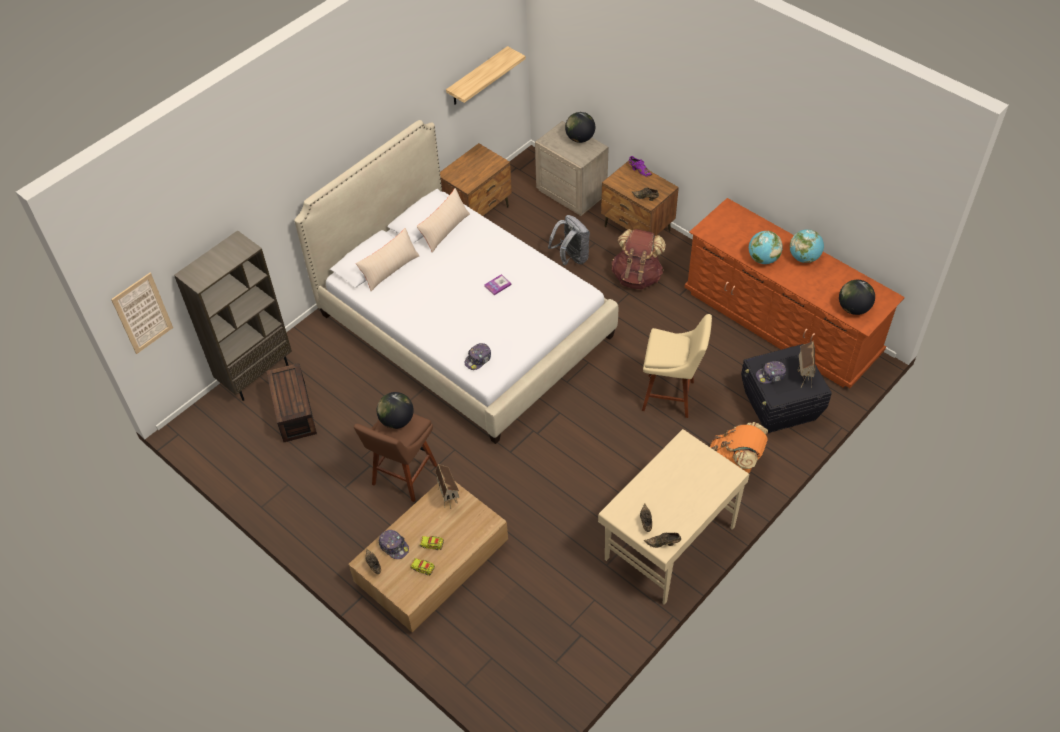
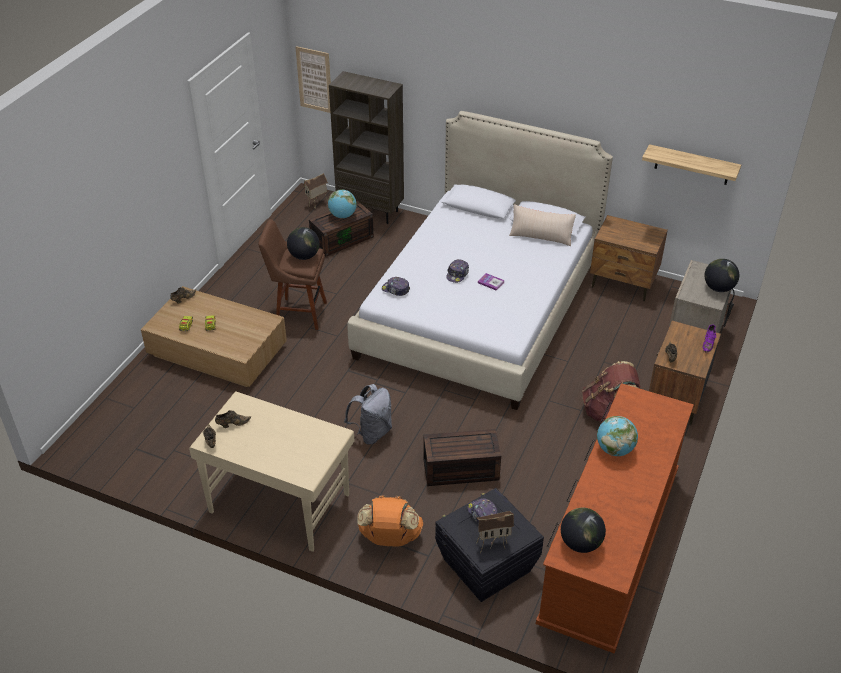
camera: 70 degrees right, 10 degrees down
(390, 269) = (475, 218): beige pillow -> none
(394, 546) = (203, 305): cap -> cap (457, 274)
(449, 498) = (259, 324): toy house -> toy house (317, 204)
(571, 258) = (604, 358): grey backpack -> grey backpack (372, 433)
(671, 396) = (460, 470): beige stool -> brown storage box
(804, 257) = (638, 486): globe -> globe (343, 216)

